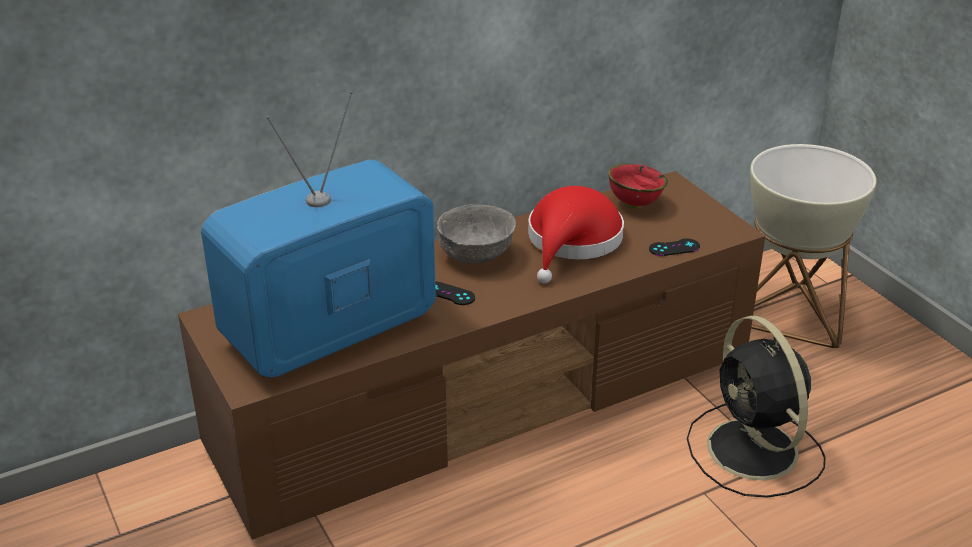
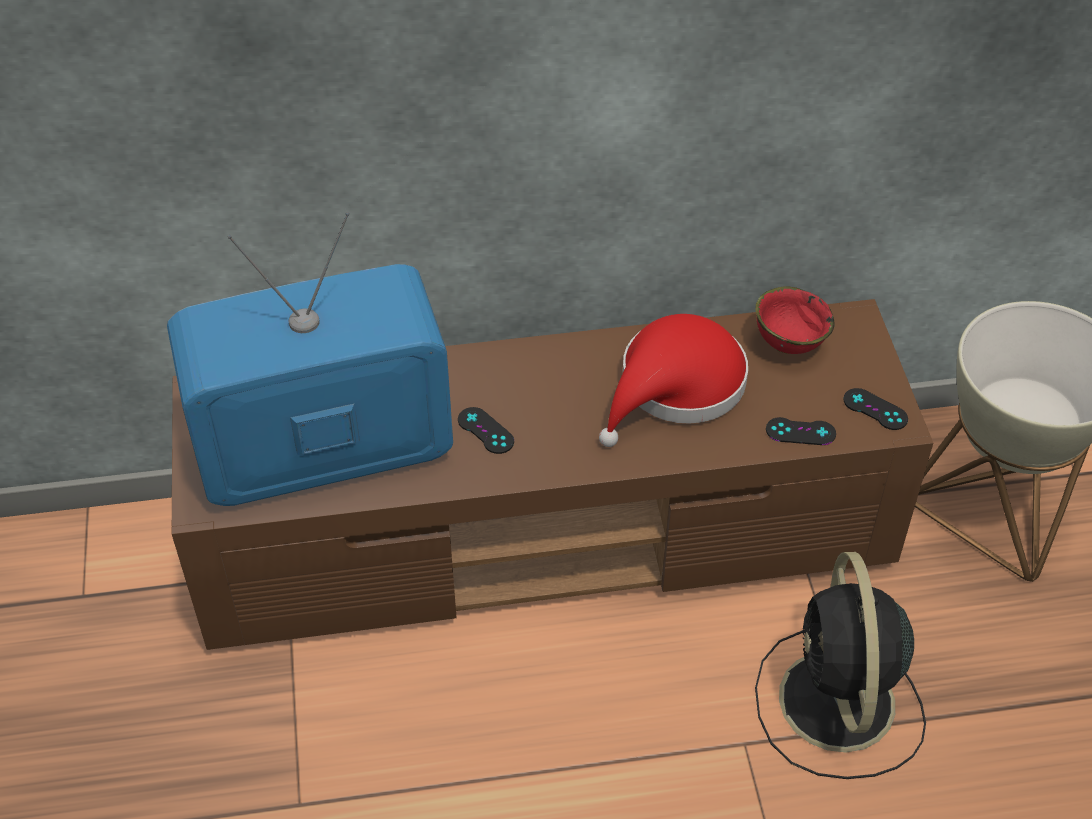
camera: 20 degrees right, 15 degrees up
(475, 255) = (546, 378): grey bowl -> none
(715, 226) = (875, 409): none -> black game controller

